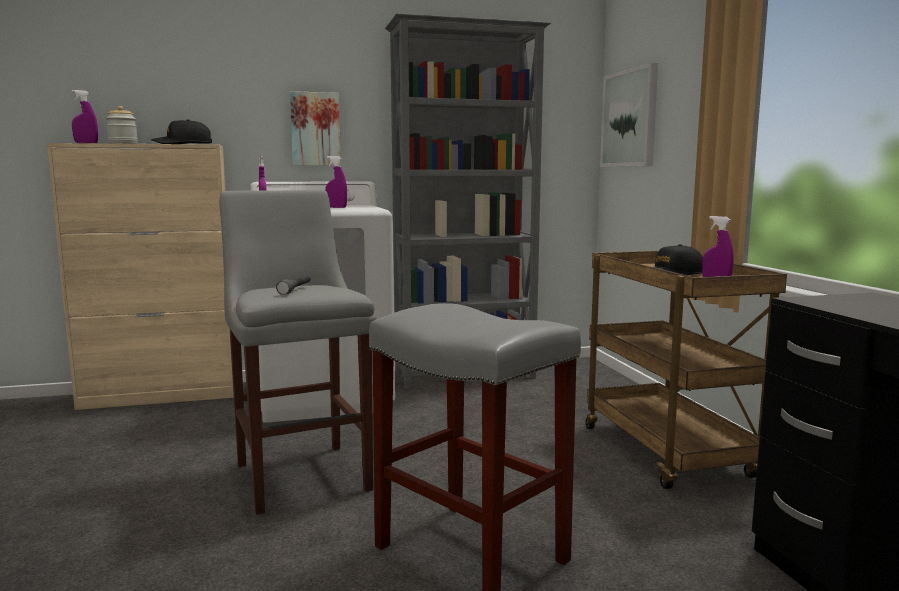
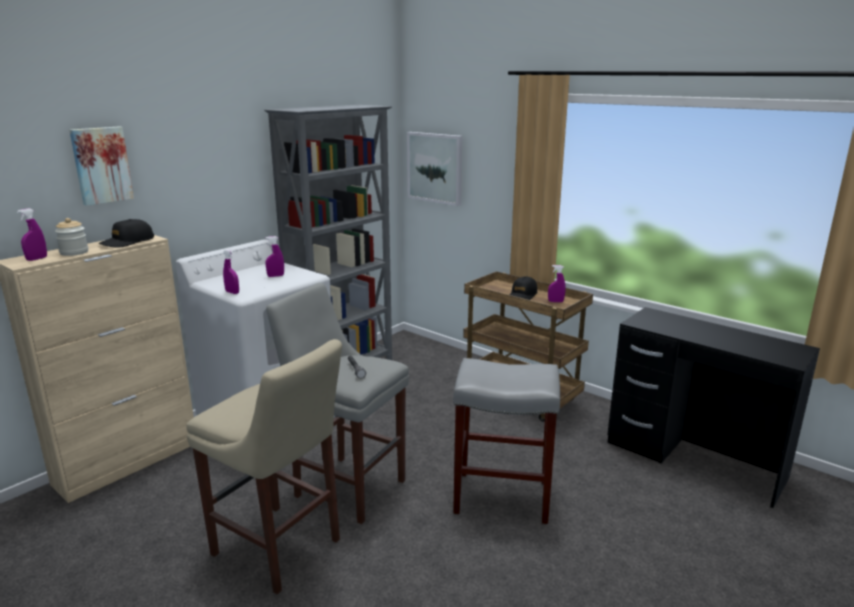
camera: 35 degrees left, 10 degrees up
(145, 506) = (280, 550): none -> beige stool
(315, 129) = (216, 202): picture -> picture (101, 165)

